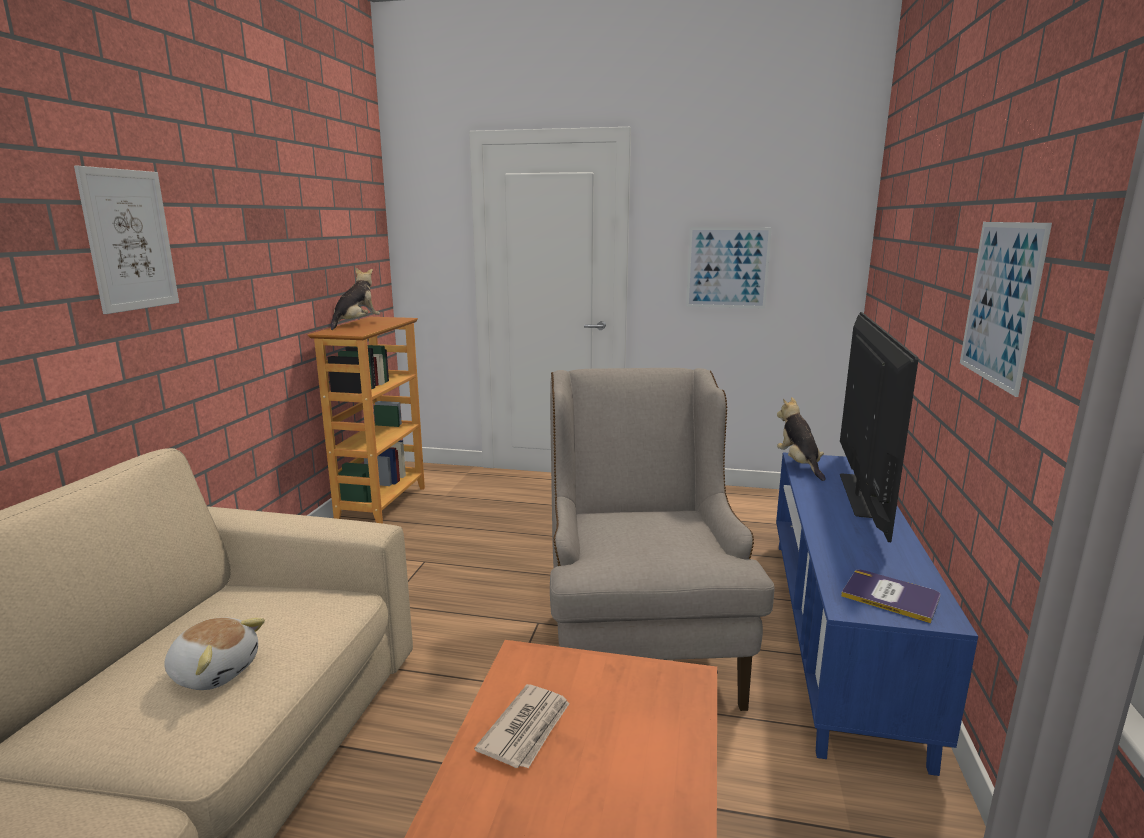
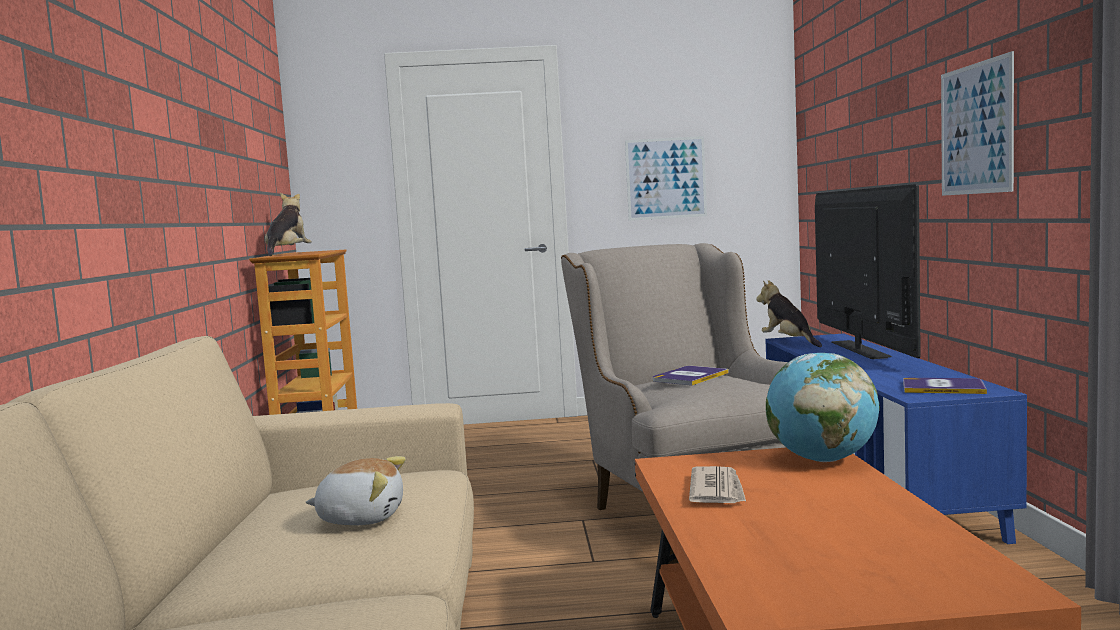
camera: 15 degrees left, 10 degrees down
(129, 240) = (133, 121): picture -> none
(638, 522) = (689, 377): none -> book
(675, 698) = (822, 460): none -> globe

